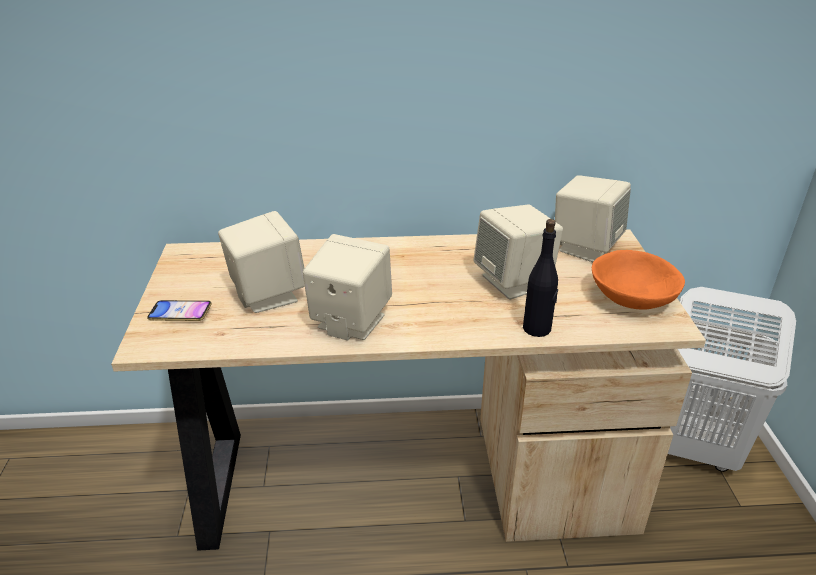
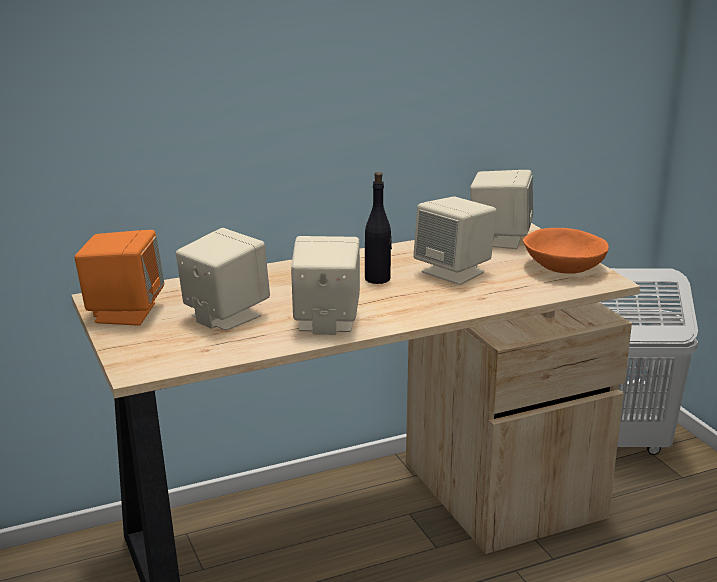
camera: 20 degrees left, 10 degrees down
(180, 314) = (148, 343): phone -> none
(189, 273) = (124, 313): none -> orange speaker
(537, 328) = (499, 300): black bottle -> black bottle (378, 279)

